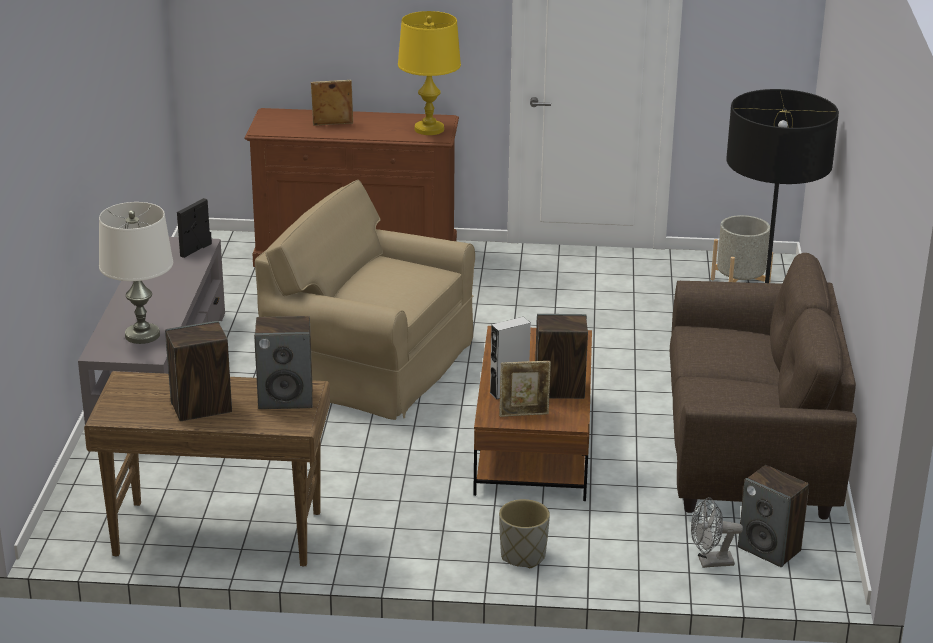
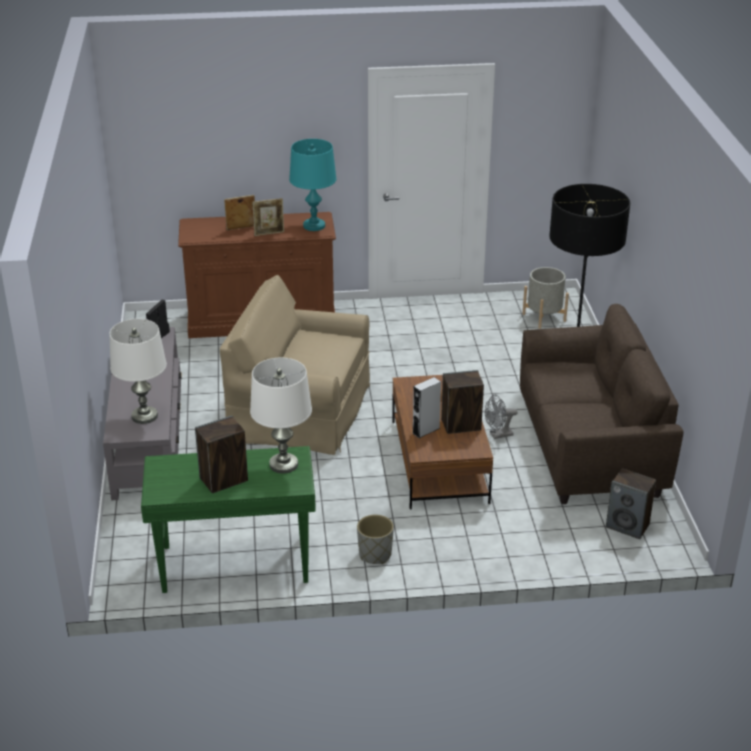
camera: 10 degrees left, 5 degrees up
(217, 534) = (234, 565): brown console table -> green console table
(286, 398) = (283, 464): speaker -> white table lamp
(429, 129) = (314, 226): yellow table lamp -> turquoise table lamp
(522, 556) = (459, 553): grey planter -> grey planter (375, 554)
(524, 414) = (442, 448): picture frame -> picture frame (269, 233)
(710, 562) = (590, 541): grey fan -> grey fan (498, 435)

